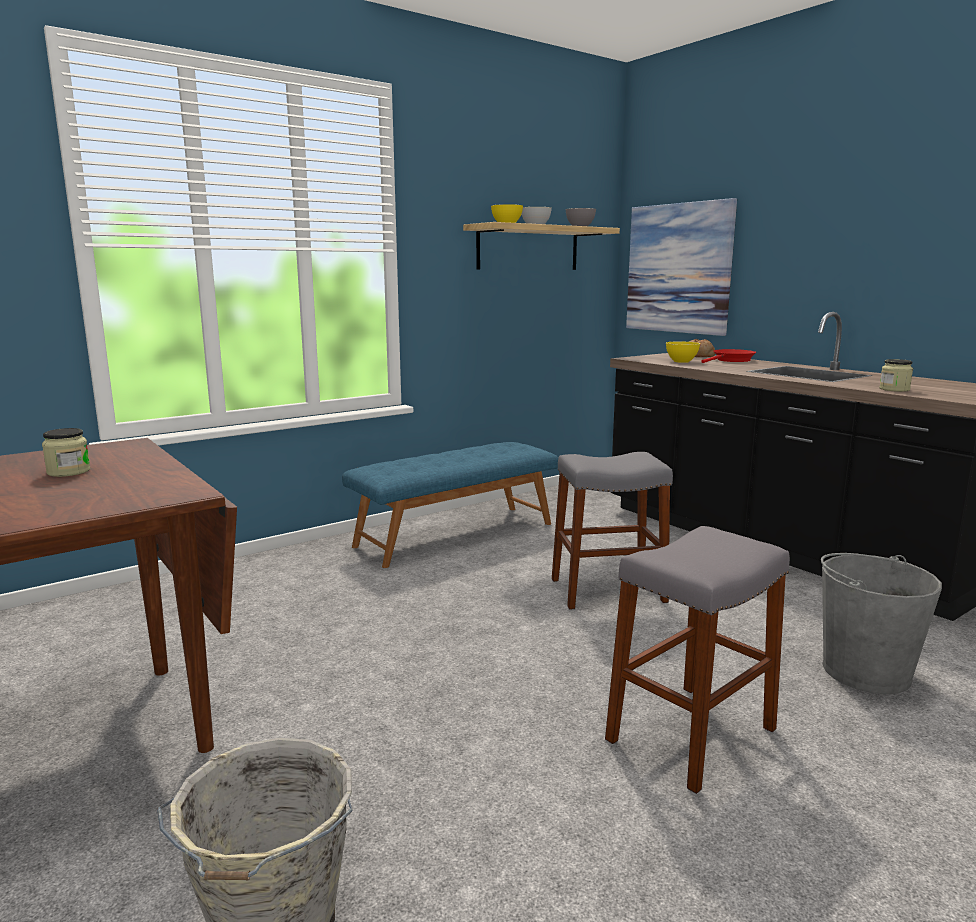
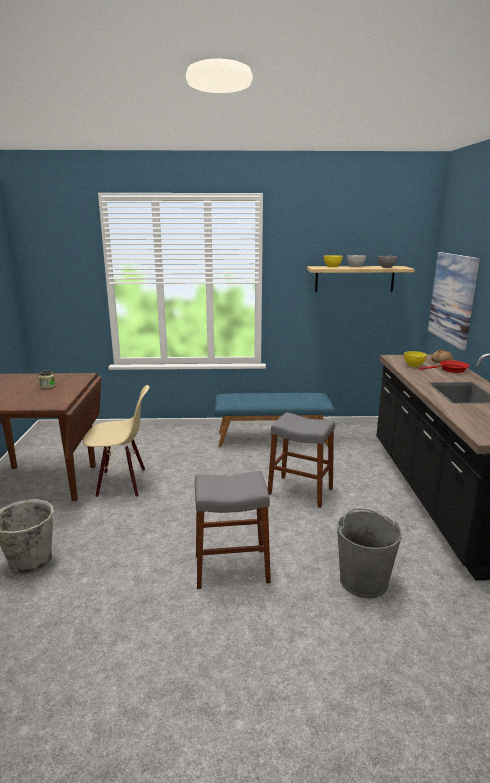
camera: 35 degrees right, 5 degrees up
(278, 680) = (121, 483): none -> beige chair
(894, 389) = (469, 419): jar -> none

